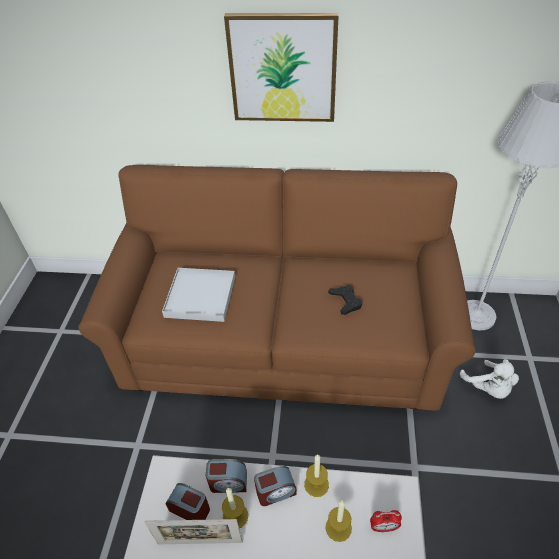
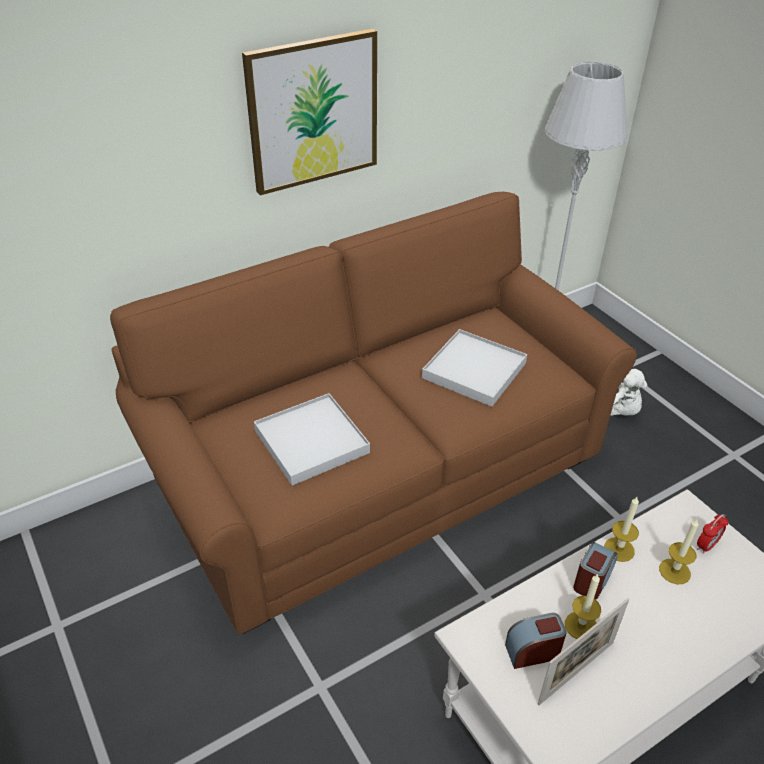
camera: 40 degrees left, 5 degrees down
(228, 482) = (541, 602): alarm clock -> none
(345, 301) = (474, 370): black game controller -> white tray

